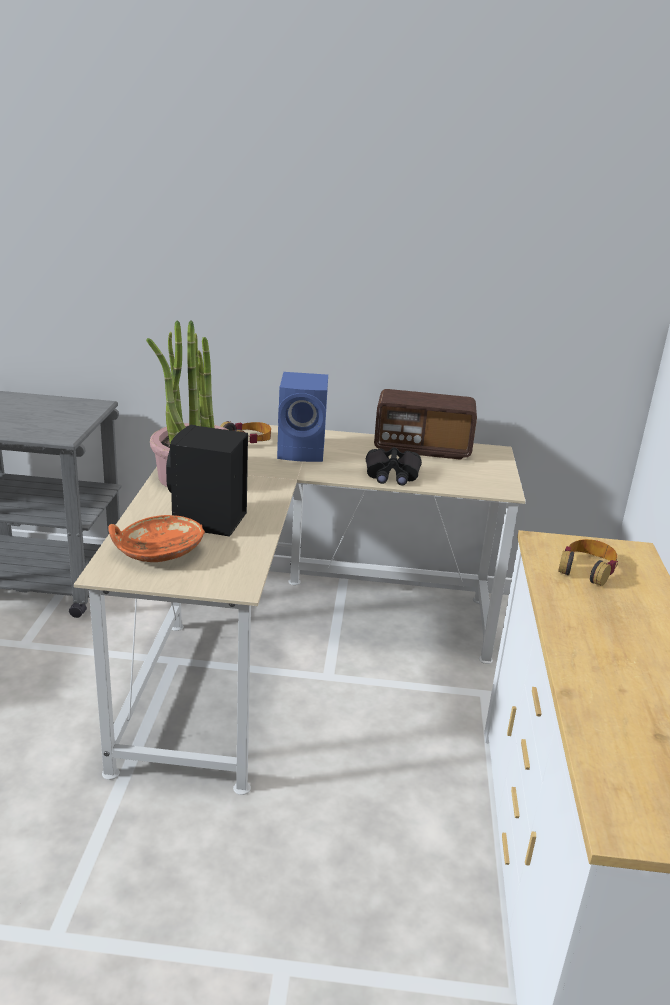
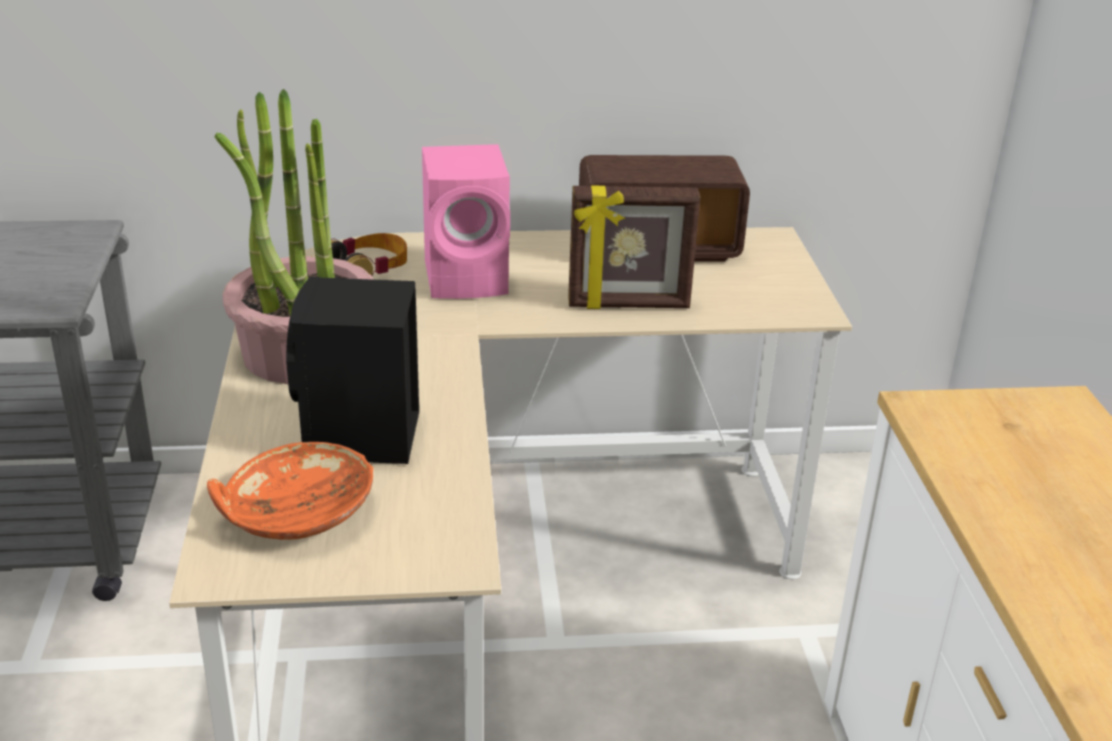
camera: 10 degrees left, 5 degrees up
(303, 451) = (469, 278): blue speaker -> pink speaker
(392, 475) = (628, 305): black binoculars -> picture frame
(587, 569) = (1011, 450): headphones -> none

